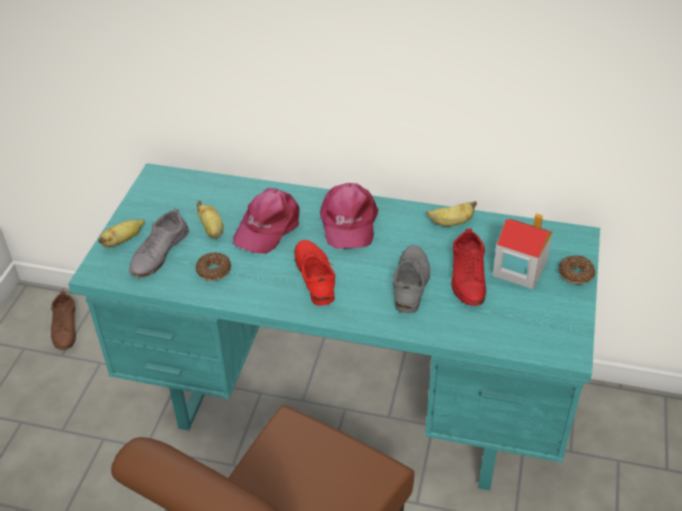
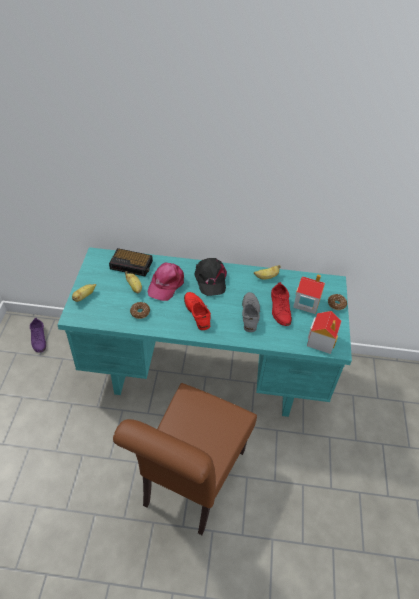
camera: 10 degrees left, 5 degrees up
(65, 327) = (38, 338): brown shoe -> purple shoe
(159, 252) = (107, 303): grey shoe -> none
(214, 194) = (132, 265): none -> alarm clock
(348, 222) = (210, 279): pink cap -> black cap
(538, 335) = (321, 340): none -> toy house

